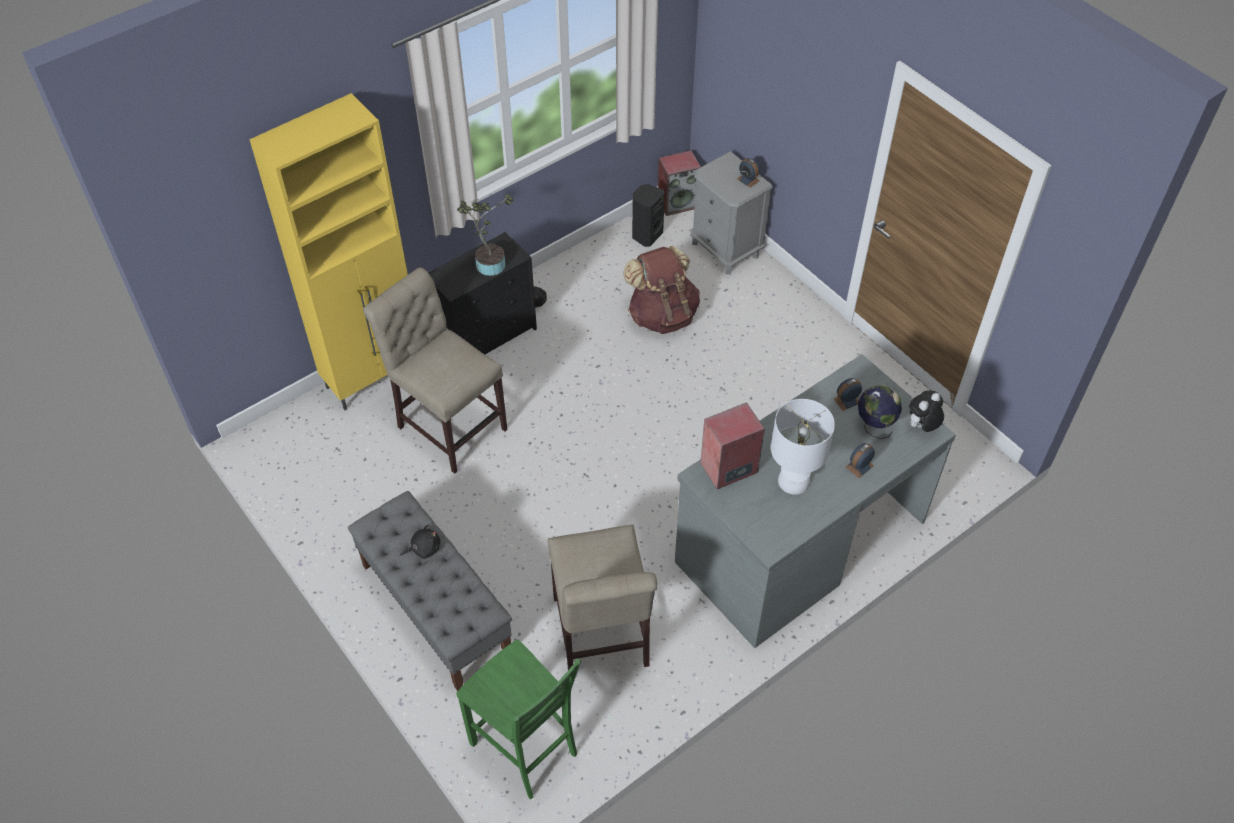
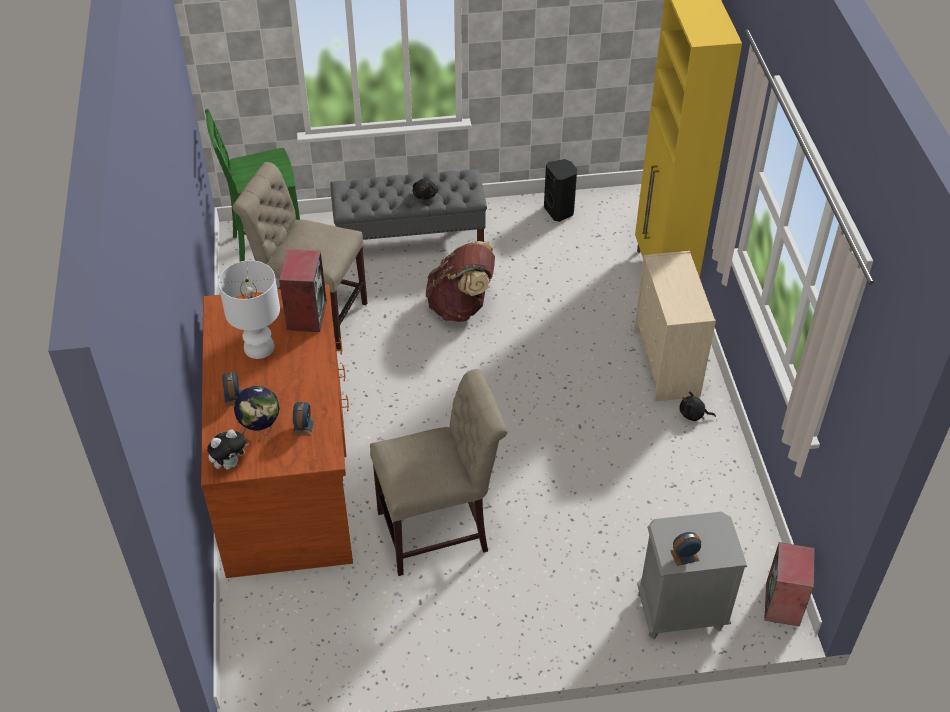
camera: 120 degrees right, 5 degrees down
(448, 424) = (579, 304): beige chair -> beige chair (439, 530)
(487, 263) = (678, 294): potted plant -> none
(487, 337) = (666, 364): black dresser -> beige dresser
(646, 235) = (743, 548): black speaker -> black speaker (560, 211)
(662, 315) = (614, 505): brown backpack -> brown backpack (461, 306)
(798, 541) = (287, 474): grey desk -> brown desk
(921, 427) = (230, 463): plush toy -> plush toy turned 60 degrees clockwise

